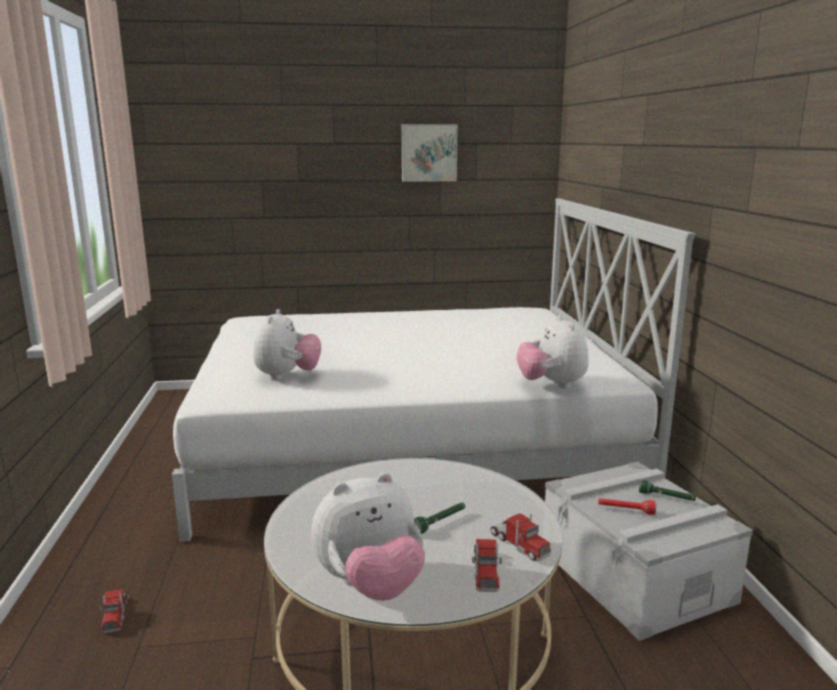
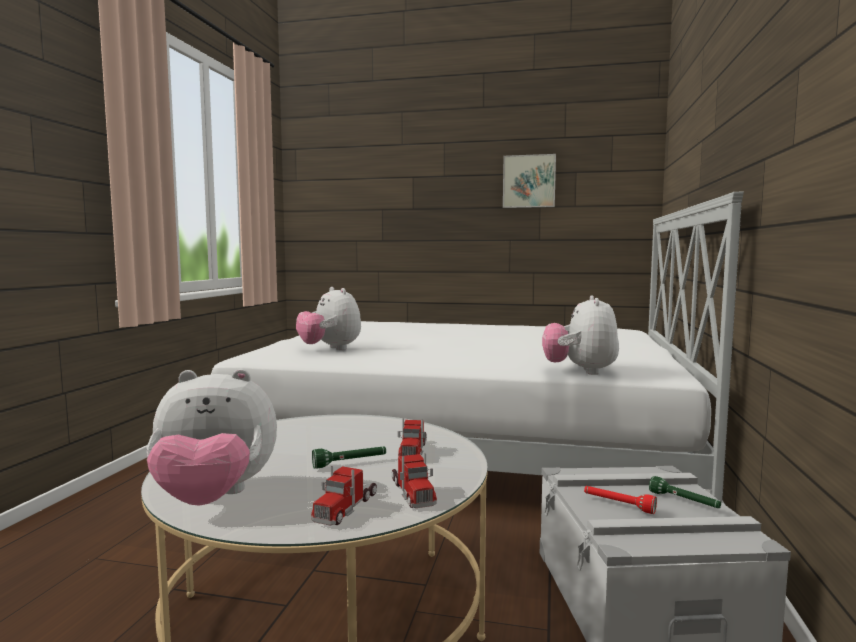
camera: 20 degrees right, 10 degrees down
(115, 615) = (104, 530): toy truck -> toy truck (413, 450)
(287, 376) = (330, 349): plush toy -> plush toy turned 120 degrees clockwise

